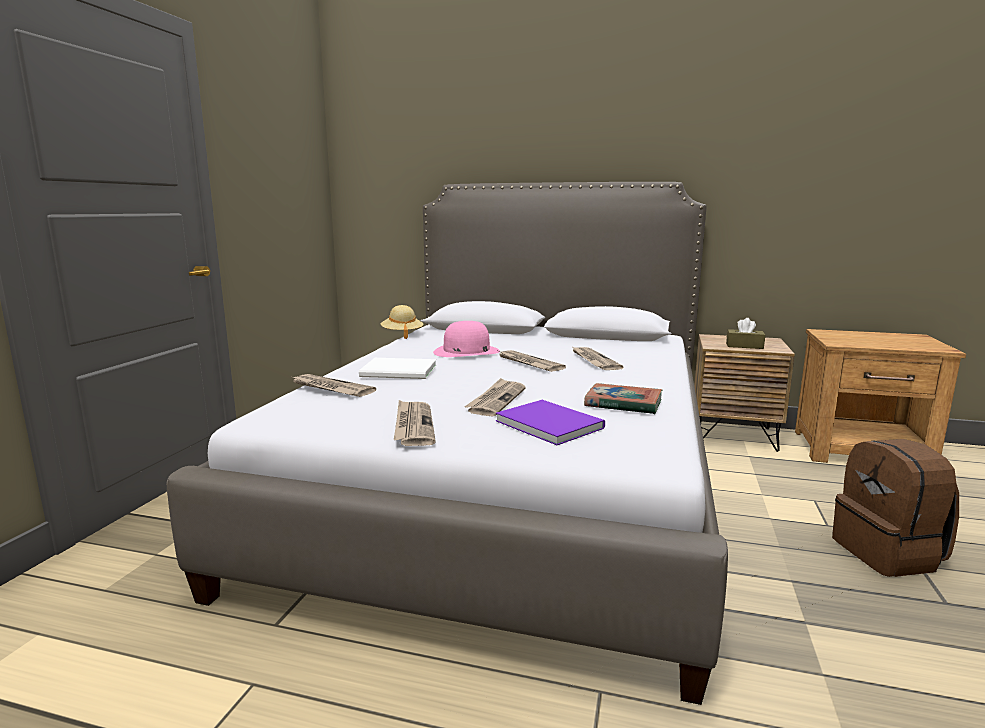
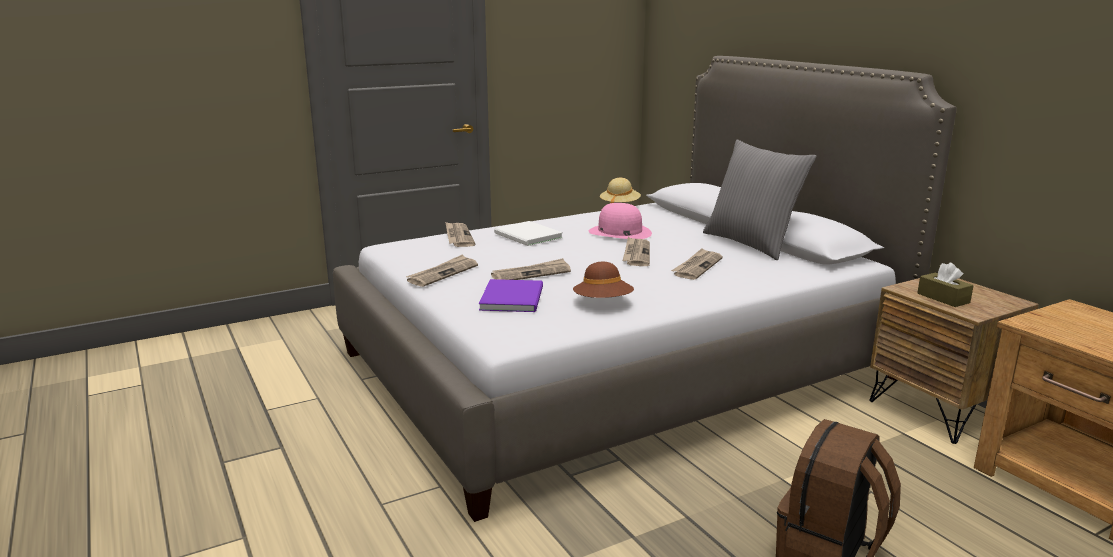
camera: 45 degrees right, 5 degrees up
(575, 339) = (751, 244): none -> grey pillow
(623, 404) = (603, 303): book -> brown hat

